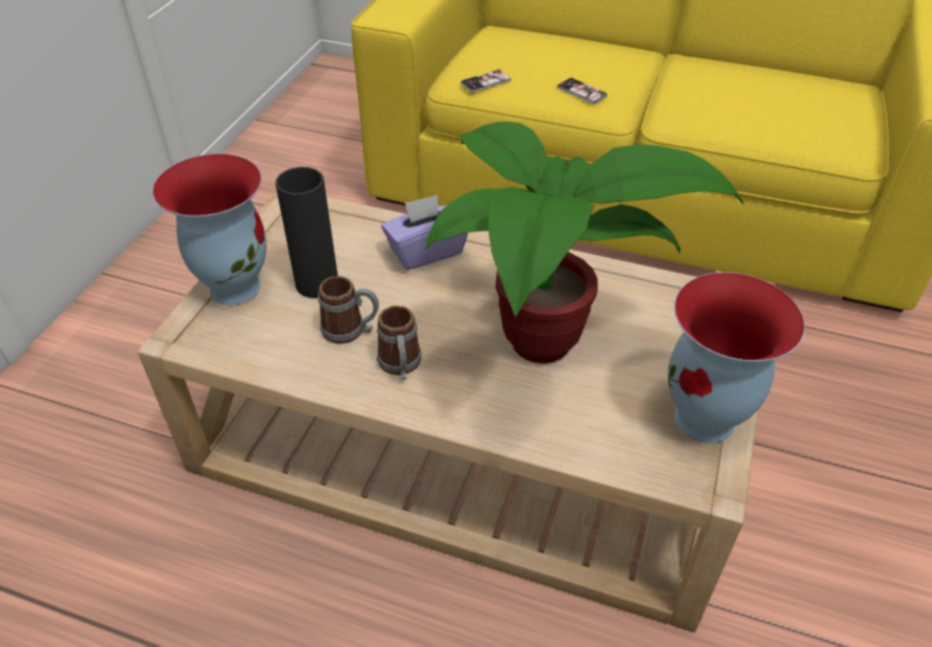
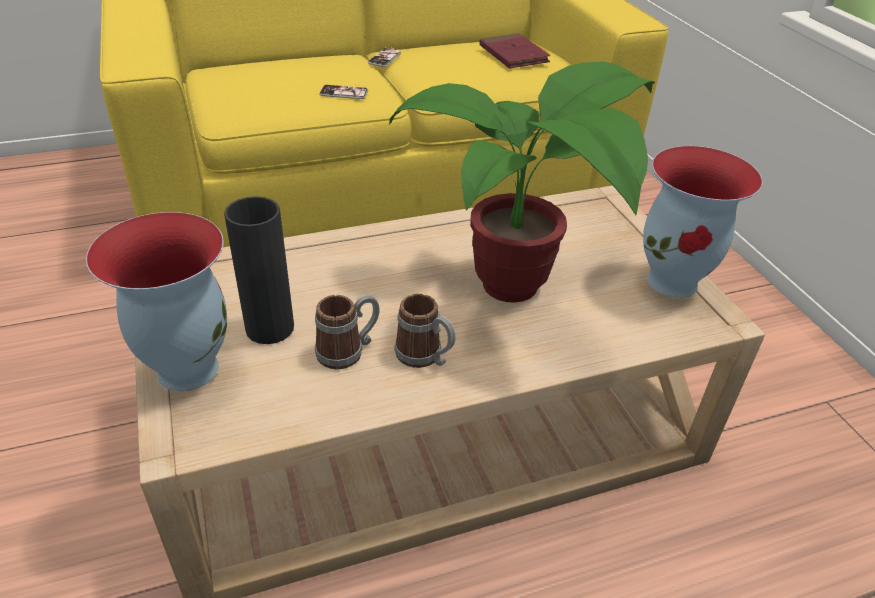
camera: 40 degrees left, 5 degrees down
(426, 251) = (342, 258): purple tissue box -> none
(485, 82) = (253, 108): phone -> phone (384, 58)
(815, 103) = (513, 55): none -> red book

